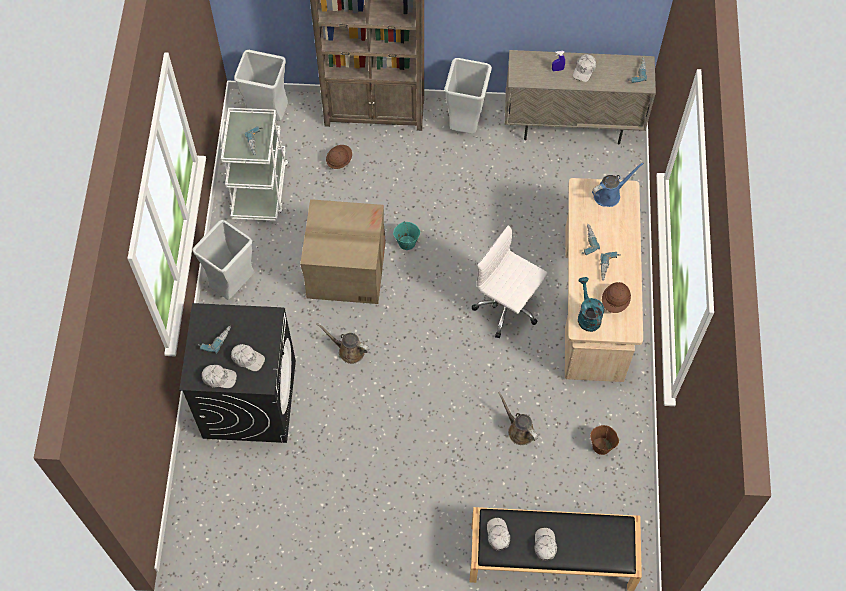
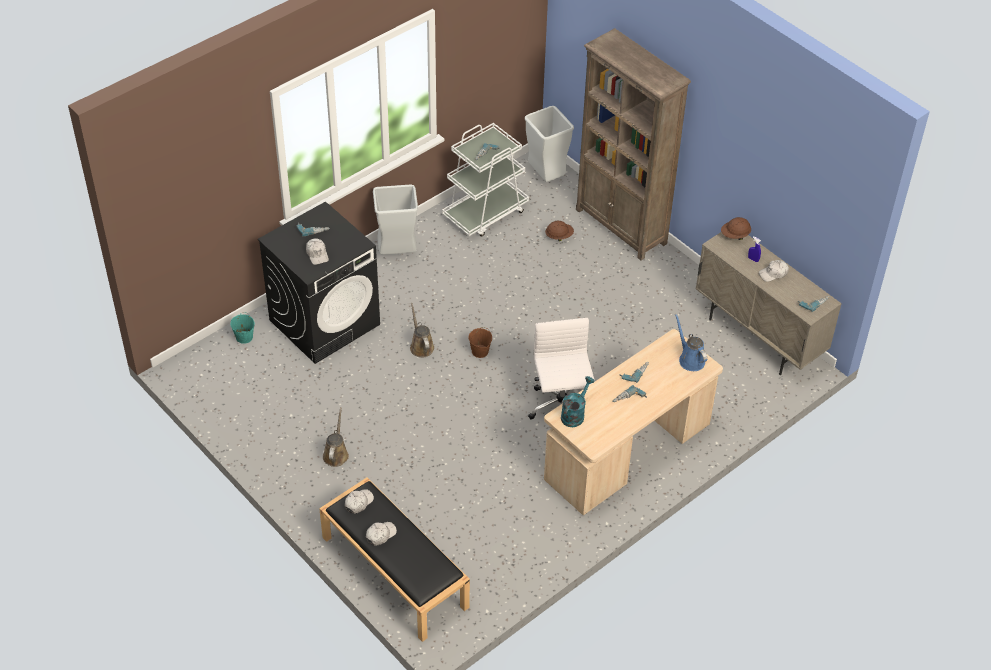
camera: 45 degrees right, 15 degrees down
(219, 378) = (287, 251): white cap -> none
(345, 269) = (480, 300): cardboard box -> none
(406, 243) = (541, 316): turquoise bucket -> turquoise bucket (244, 337)
(465, 124) = (677, 279): grey trash can -> none
(519, 430) = (471, 482): brown watering can -> brown watering can (336, 454)
(602, 446) = (516, 540): brown bucket -> brown bucket (480, 351)
(609, 194) = (690, 359): blue watering can -> blue watering can turned 135 degrees counterclockwise
(615, 302) = (605, 422): brown hard hat -> brown hard hat (735, 235)

